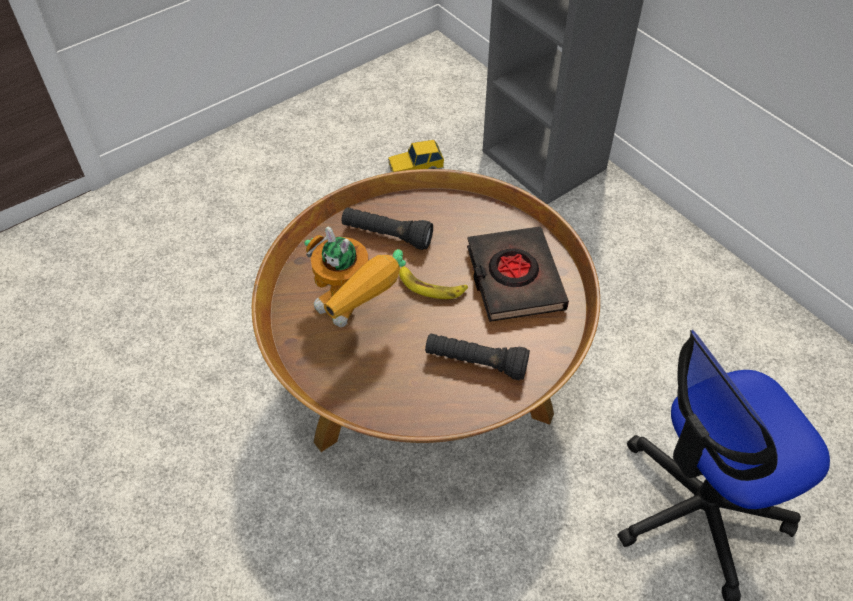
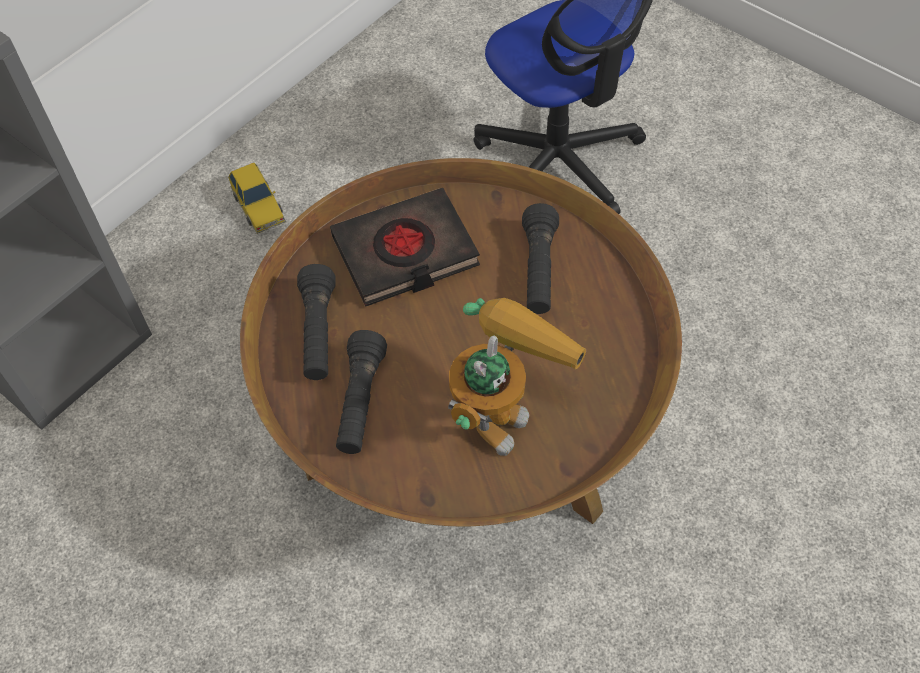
camera: 100 degrees left, 5 degrees up
(415, 167) = (79, 515): toy car -> toy car (259, 206)
(431, 285) = (436, 334): banana -> none
(452, 220) = (318, 333): none -> black flashlight

